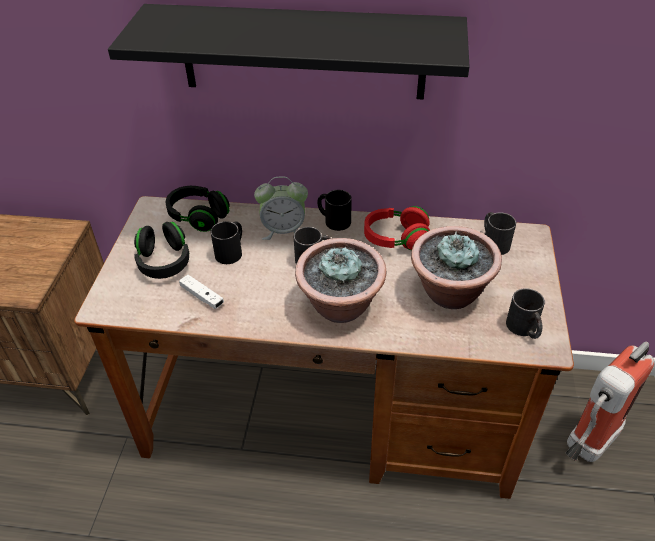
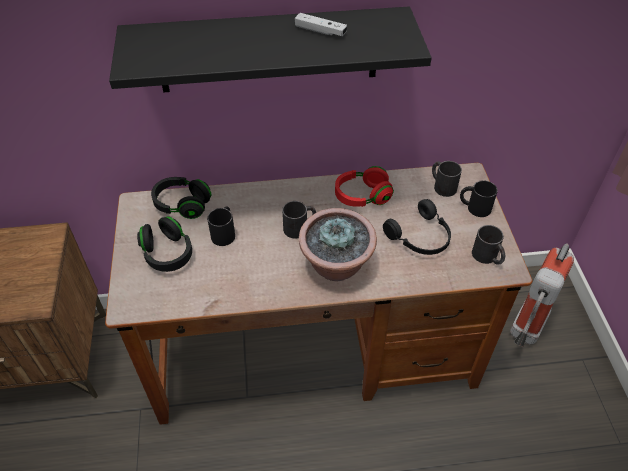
camera: 15 degrees left, 5 degrees up
(202, 296) = (214, 279): white game controller -> white game controller (320, 31)
(283, 230) = (264, 205): alarm clock -> none
(333, 220) = (303, 188): black mug -> black mug (474, 207)
(449, 293) = (421, 237): potted plant -> black headphones

